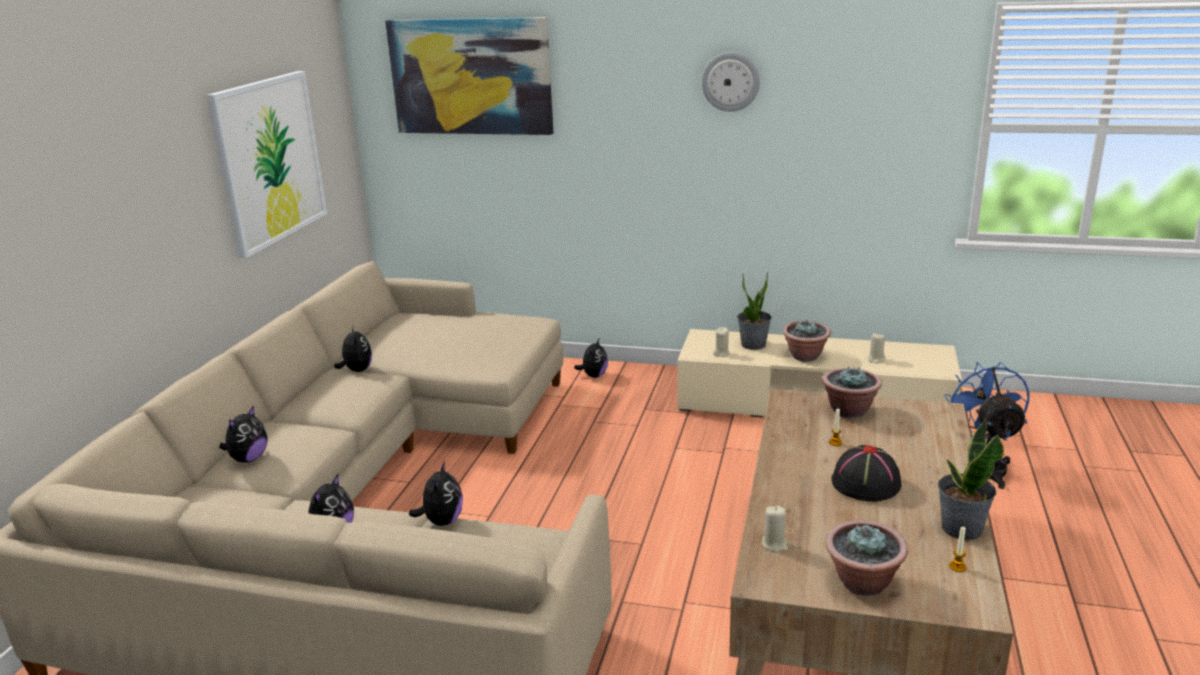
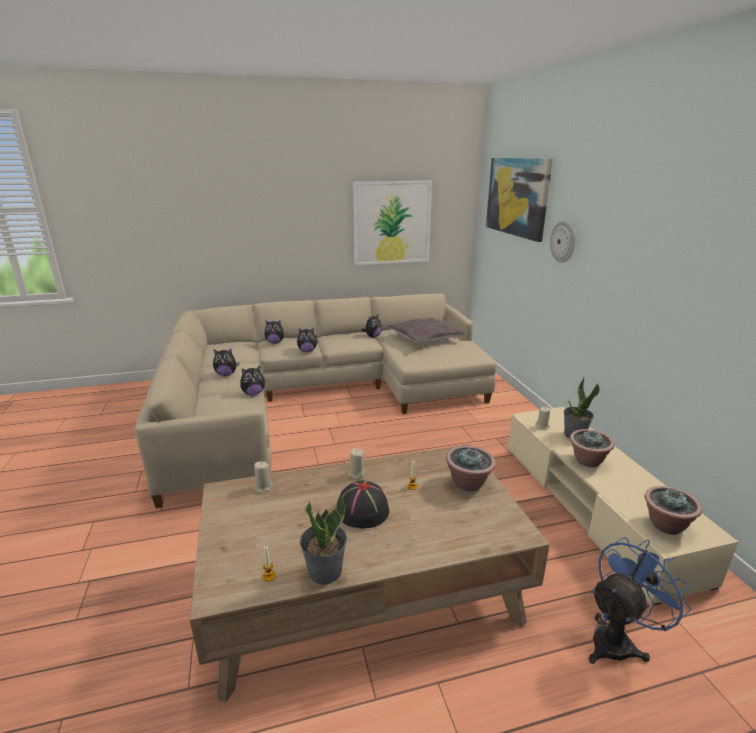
camera: 60 degrees right, 0 degrees up
(434, 333) = (424, 337): none -> grey pillow
(594, 375) = (513, 409): plush toy -> plush toy (307, 351)
(730, 81) = (638, 220): wall clock -> wall clock (563, 241)
(862, 583) = (232, 532): potted plant -> potted plant (665, 525)
(876, 360) = (633, 497): beige candle -> beige candle (356, 474)

